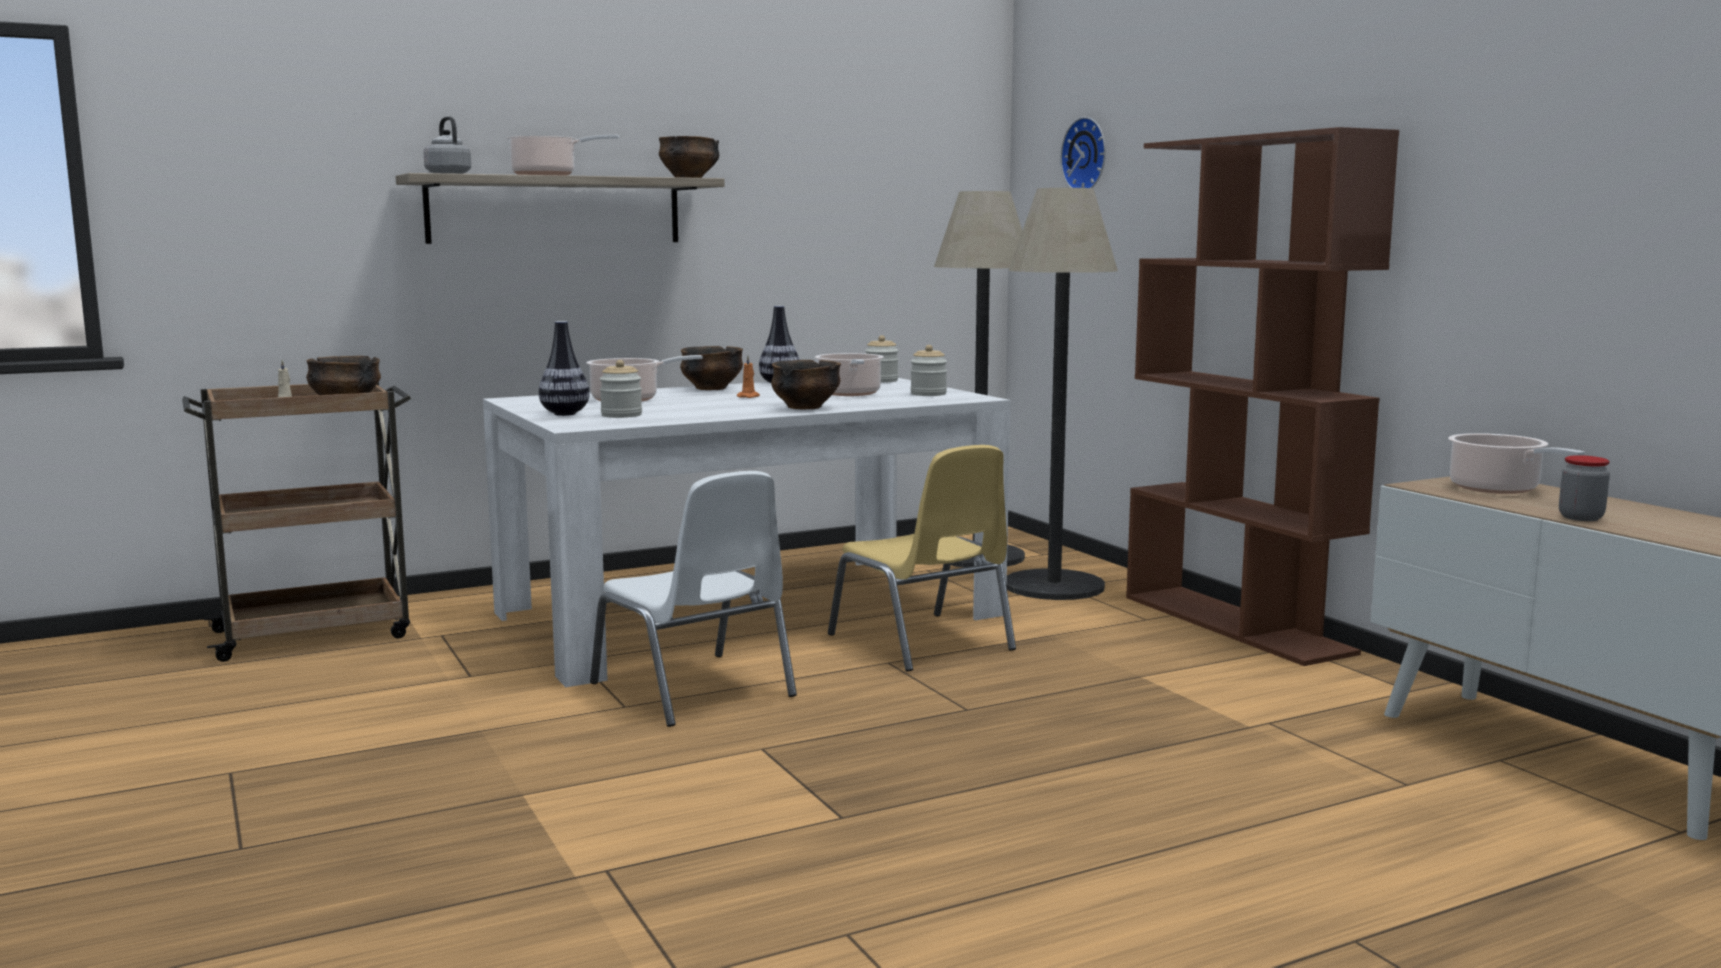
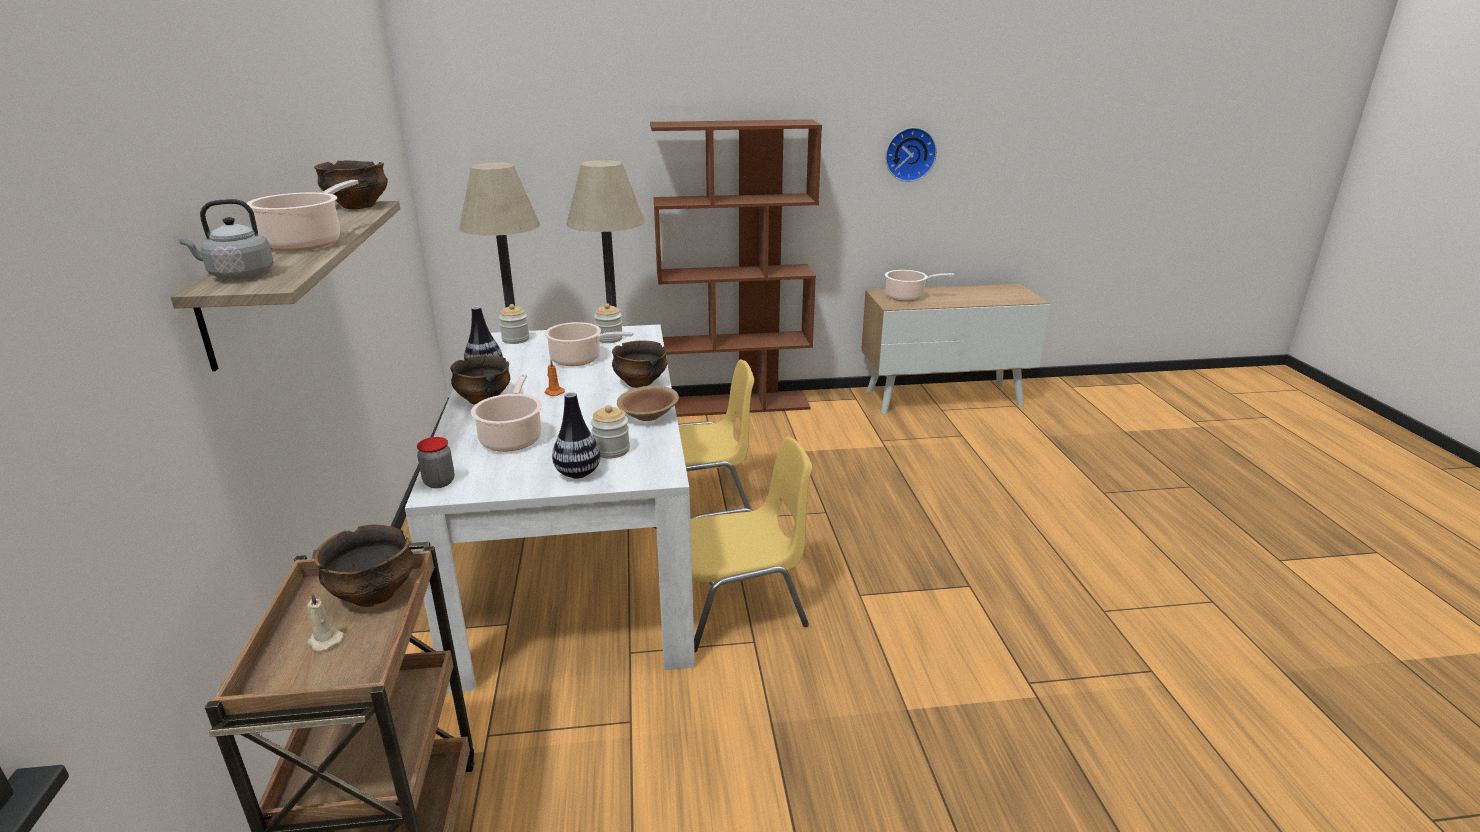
camera: 70 degrees left, 15 degrees up
(695, 690) = (738, 604): white chair -> yellow chair
(716, 415) = (648, 415): none -> brown bowl
(1087, 155) = (516, 123): wall clock -> wall clock (909, 154)
(1581, 517) = (970, 302): jar -> jar (439, 482)

